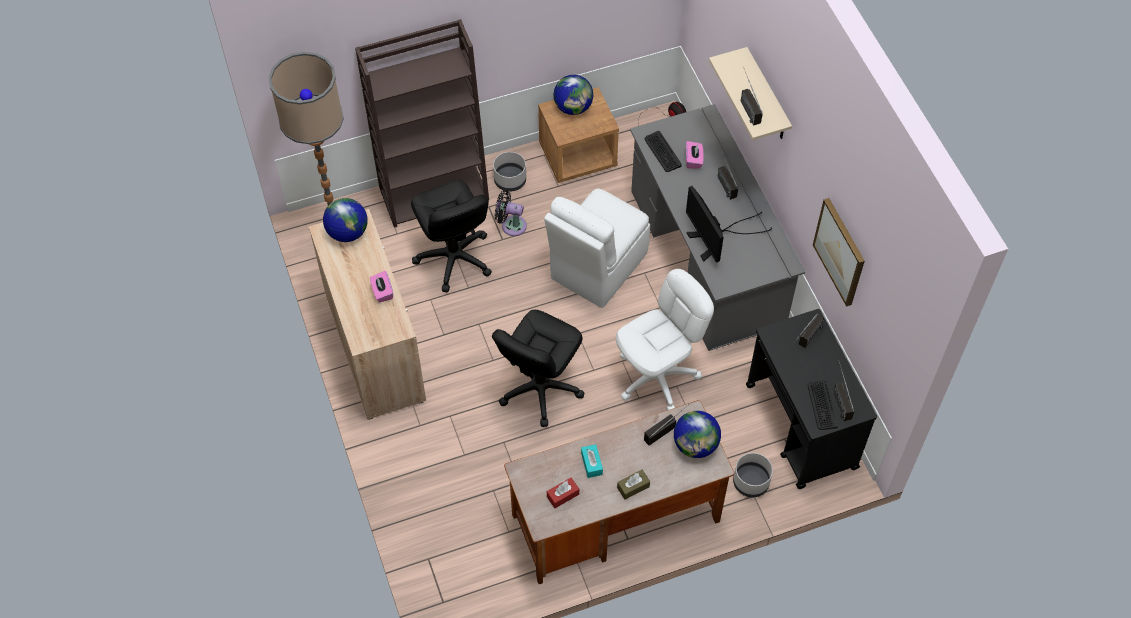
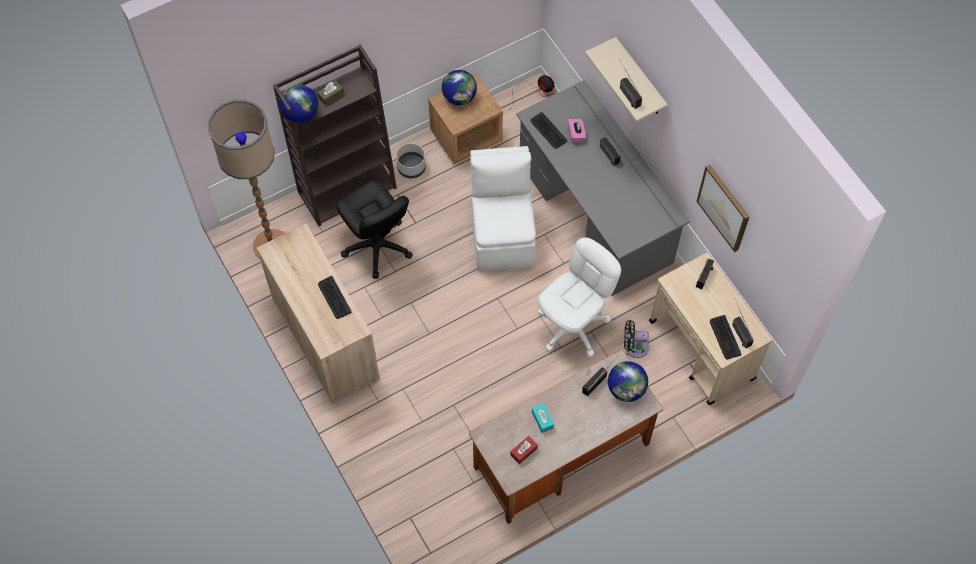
camera: 10 degrees left, 5 degrees up
(347, 232) = (292, 248): globe -> globe (301, 114)
(382, 292) = (334, 297): pink tissue box -> keyboard
(511, 225) = (420, 208): black fan -> black fan (634, 347)
(540, 388) = (475, 352): black office chair -> none
(597, 267) = (502, 236): white chair -> white chair turned 150 degrees clockwise
(633, 487) = (581, 434): brown tissue box -> brown tissue box (331, 95)
(716, 239) = (609, 204): monitor -> none
(751, 482) = (668, 406): grey planter -> none
(801, 427) = (702, 351): black cart -> beige cart

